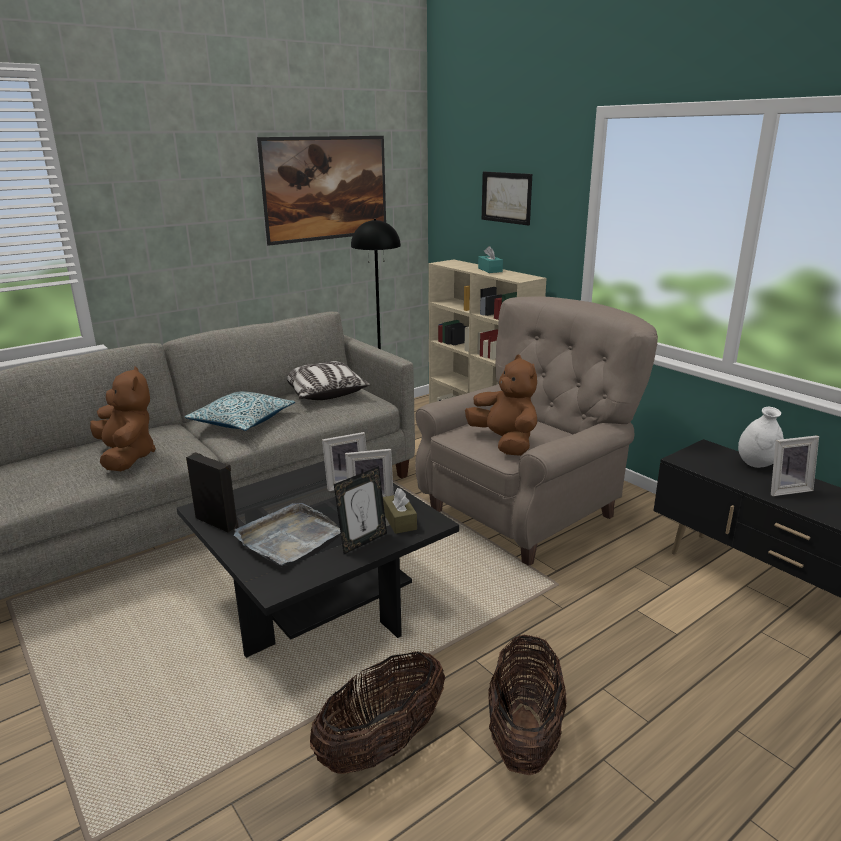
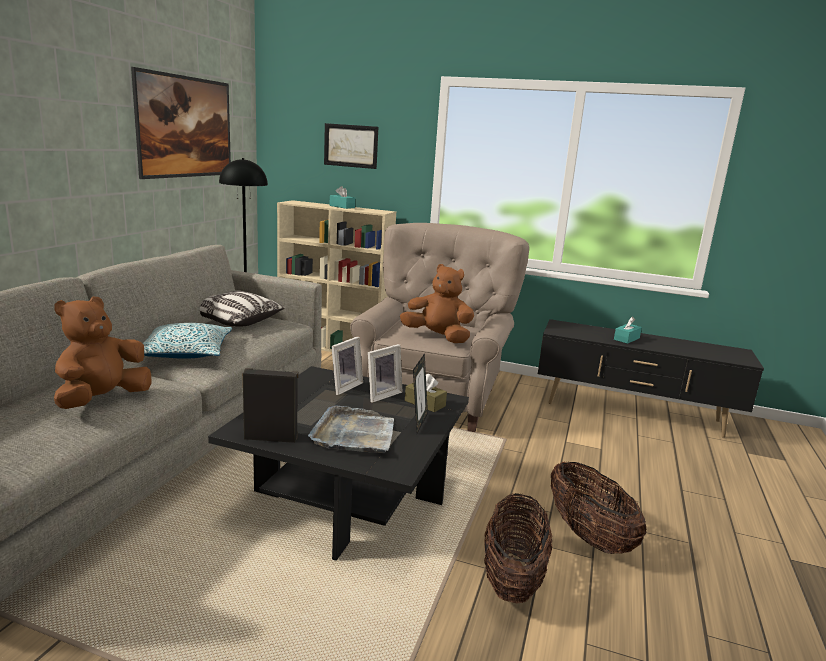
camera: 35 degrees left, 5 degrees down
(127, 457) = (103, 400): brown plush toy -> brown plush toy turned 90 degrees counterclockwise
(756, 464) = (595, 328): white vase -> none
(785, 489) = (626, 339): picture frame -> turquoise tissue box

